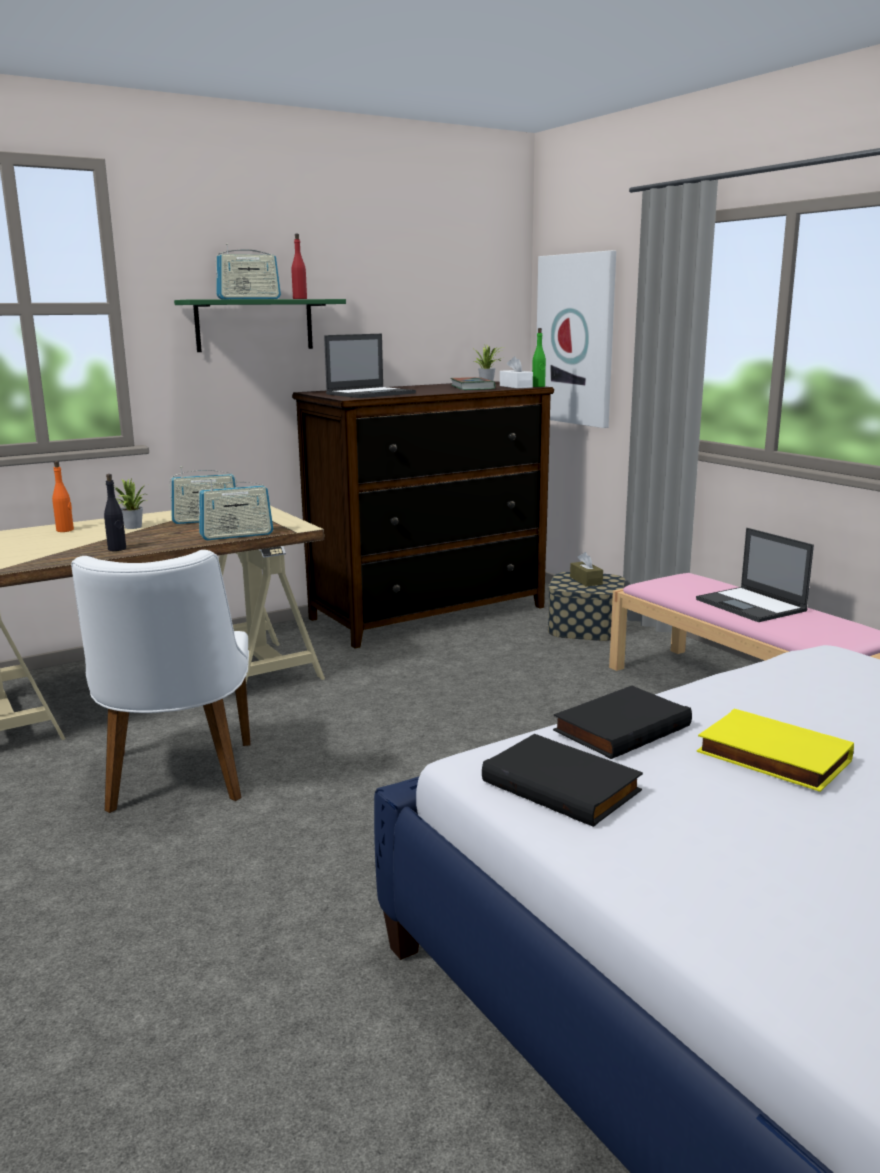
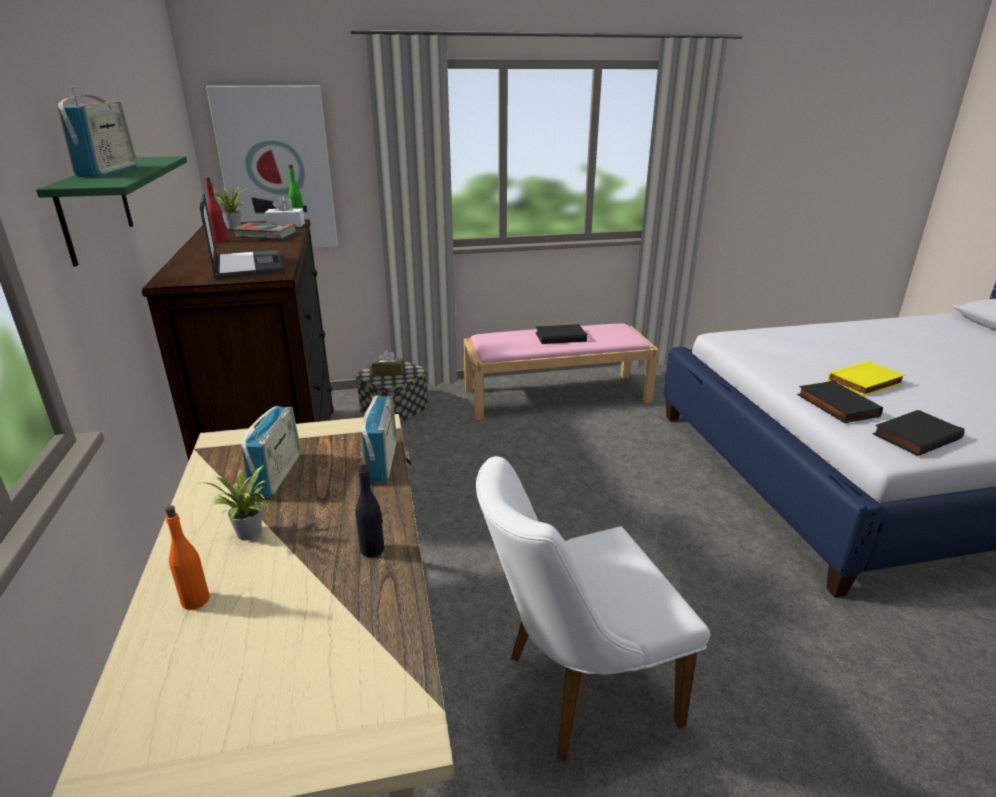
camera: 70 degrees left, 10 degrees up
(177, 783) = (575, 690): white chair -> white chair turned 150 degrees clockwise
(300, 299) = (140, 162): red bottle -> red bottle (219, 241)
(751, 605) = (560, 337): laptop -> black book

